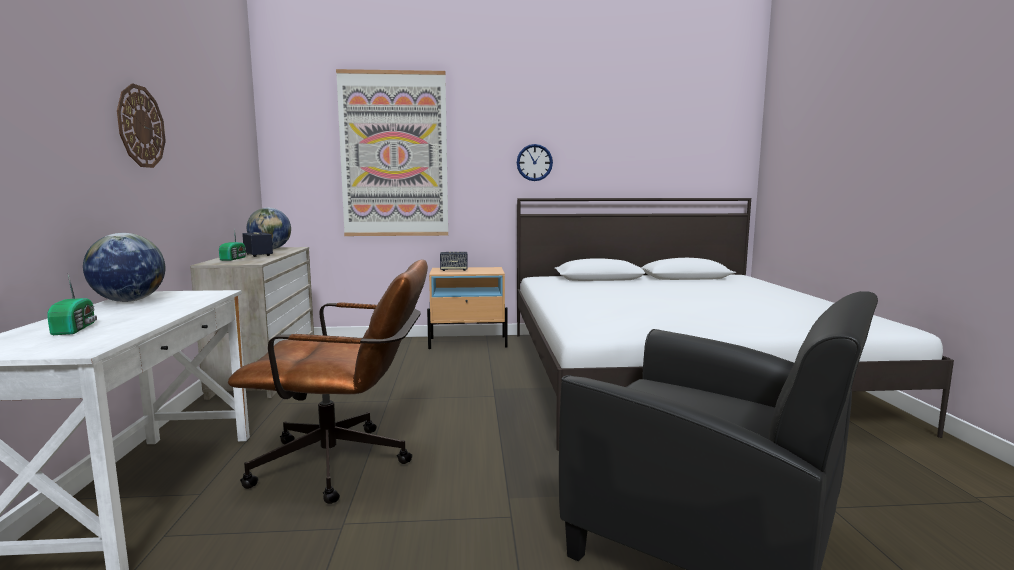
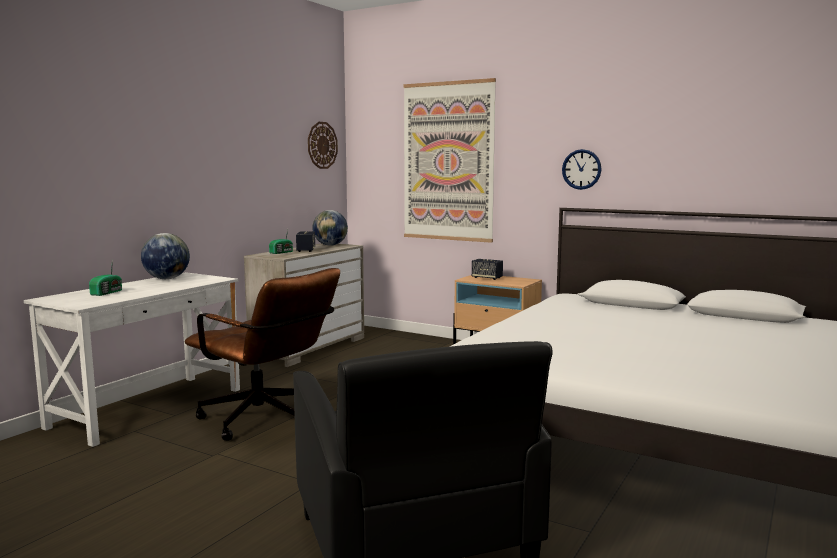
camera: 35 degrees right, 0 degrees up
(140, 126) = (206, 156): wall clock -> wall clock (322, 145)

